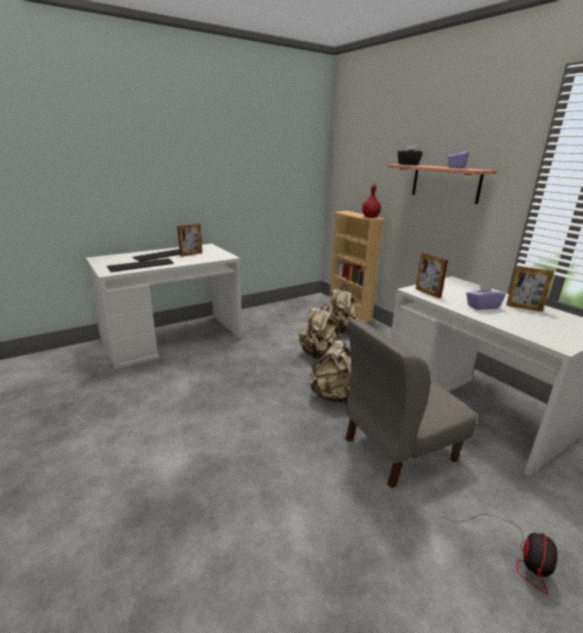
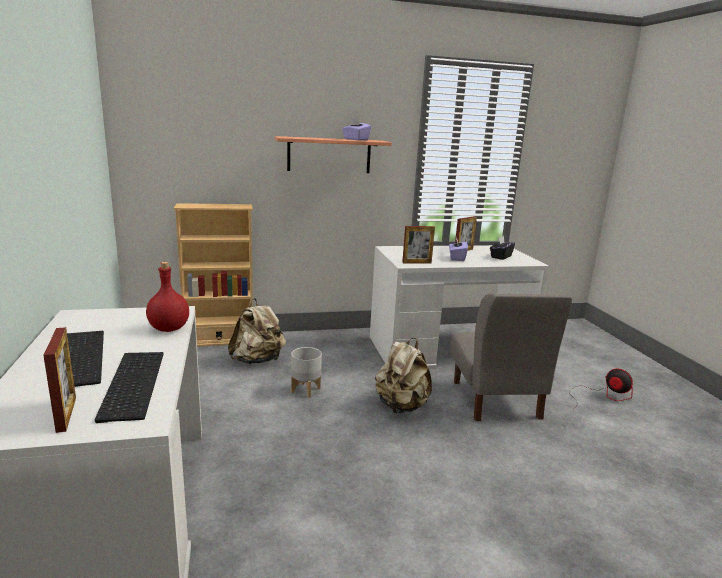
camera: 70 degrees left, 5 degrees down
(191, 254) = (116, 334): picture frame -> picture frame (66, 414)
(318, 354) = (306, 390): beige backpack -> grey planter
(370, 217) = (239, 205): red bottle -> red bottle (170, 328)
(408, 164) = (293, 137): black tissue box -> black tissue box (500, 257)

